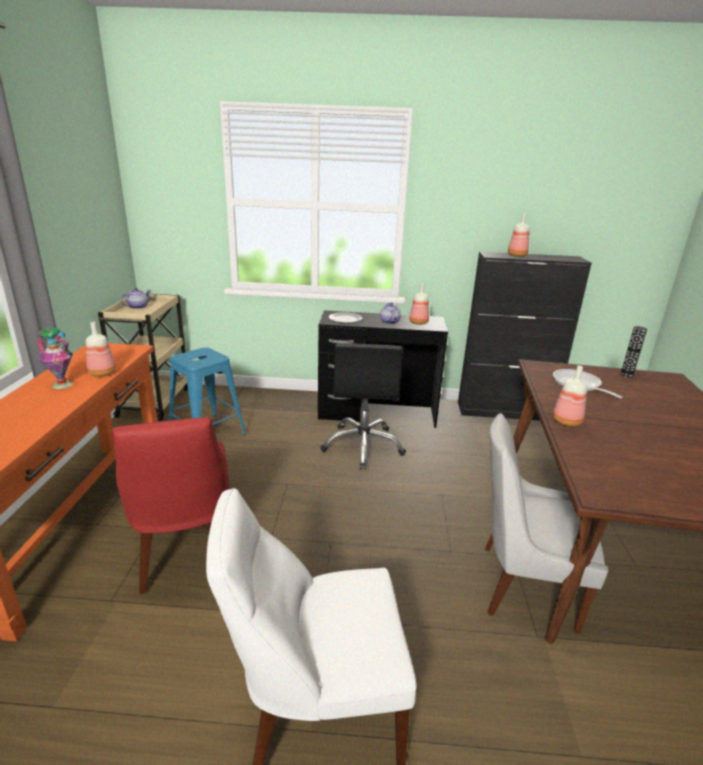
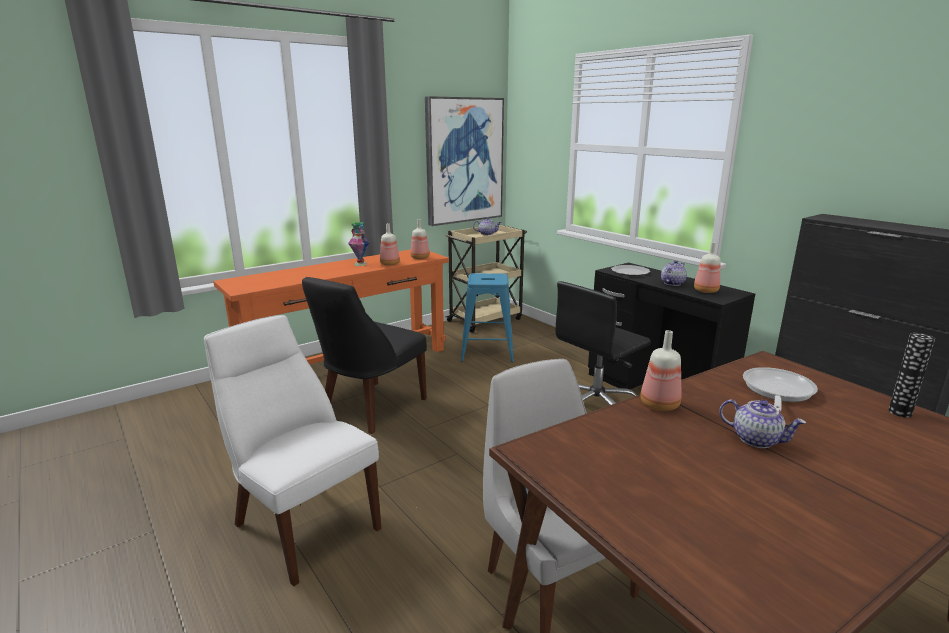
camera: 50 degrees right, 5 degrees down
(95, 223) = (464, 161): none -> picture
(185, 552) = (370, 408): red chair -> black chair
(516, 255) = (866, 222): bottle -> bottle (420, 258)
(632, 420) = (756, 439): none -> teapot

